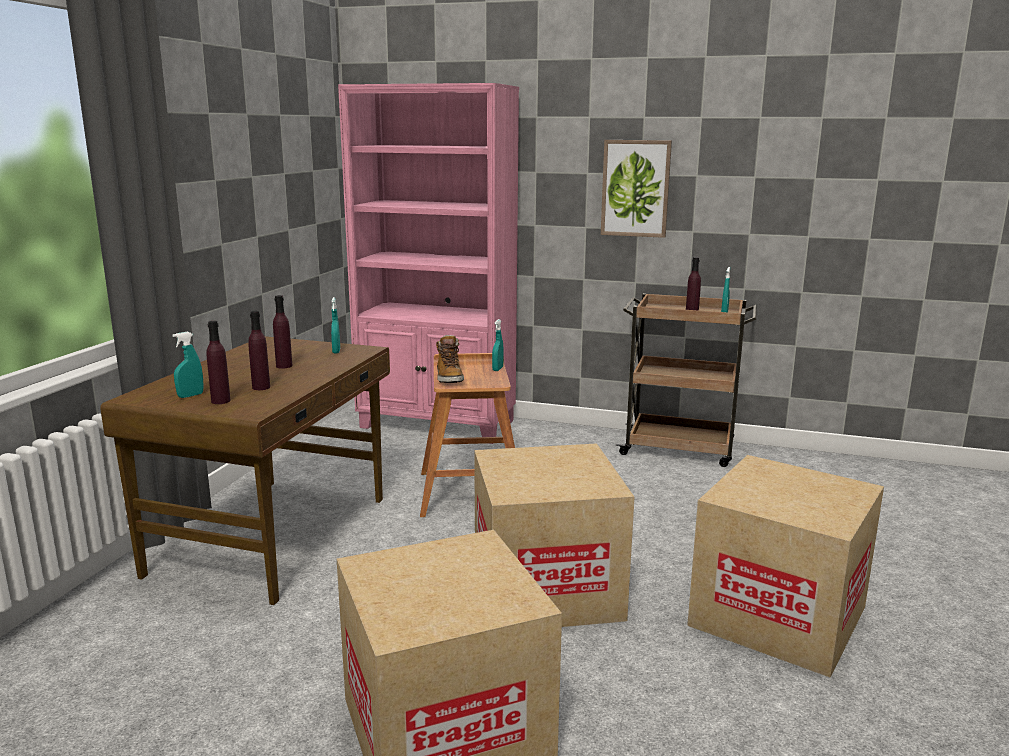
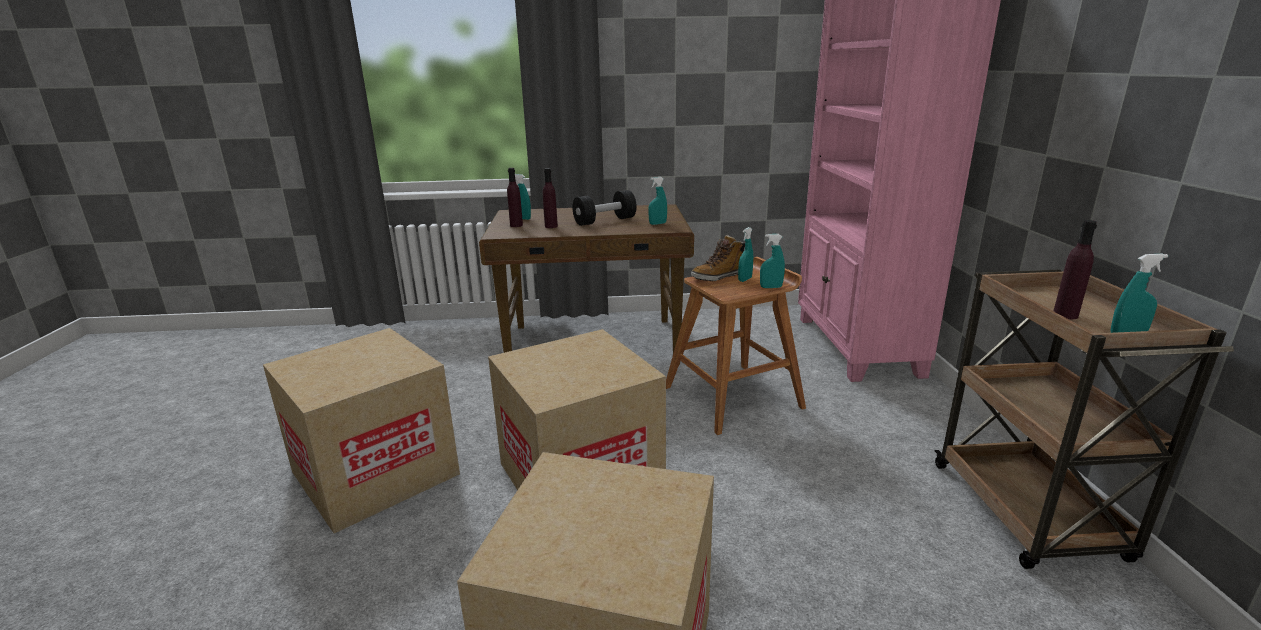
camera: 70 degrees right, 5 degrees up
(284, 366) = (605, 221): purple bottle -> black dumbbell
(468, 372) = (745, 279): none -> turquoise spray bottle
(635, 188) = (1112, 98): picture -> none

